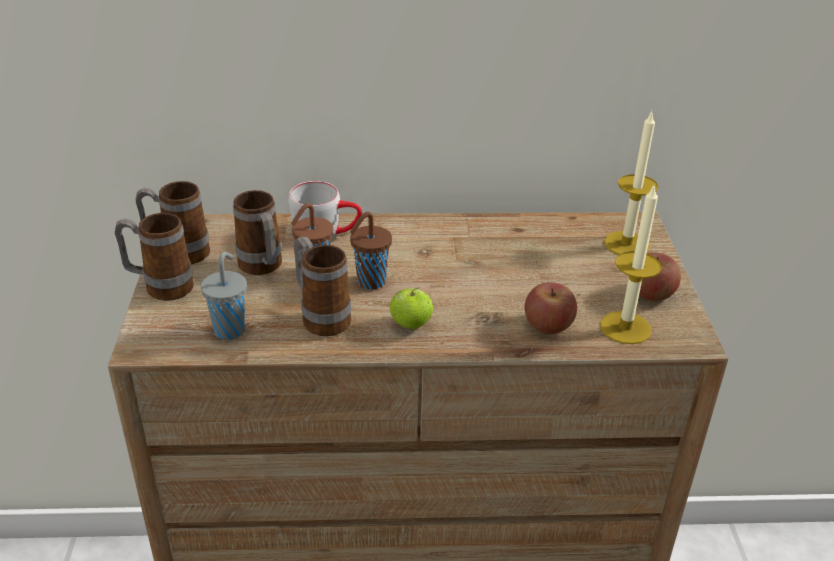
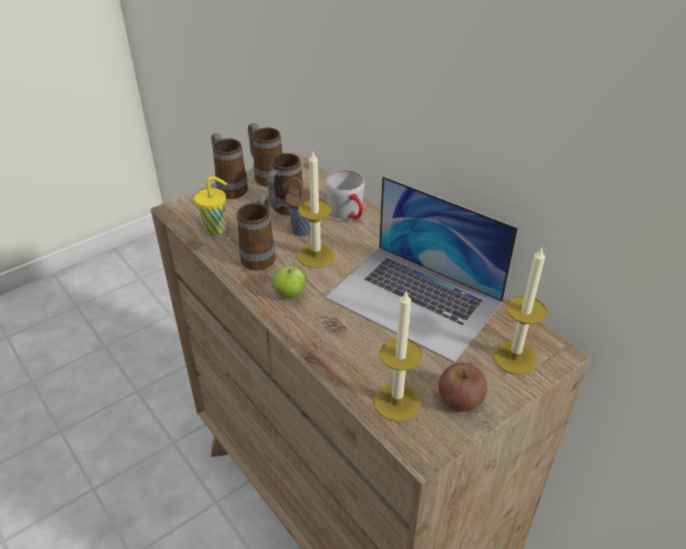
camera: 55 degrees right, 5 degrees up
(230, 329) = (216, 229): grey cup -> yellow cup
(369, 282) = (316, 256): brown cup -> candle
(503, 257) = (414, 300): none -> laptop
(548, 325) = (356, 358): apple -> none

